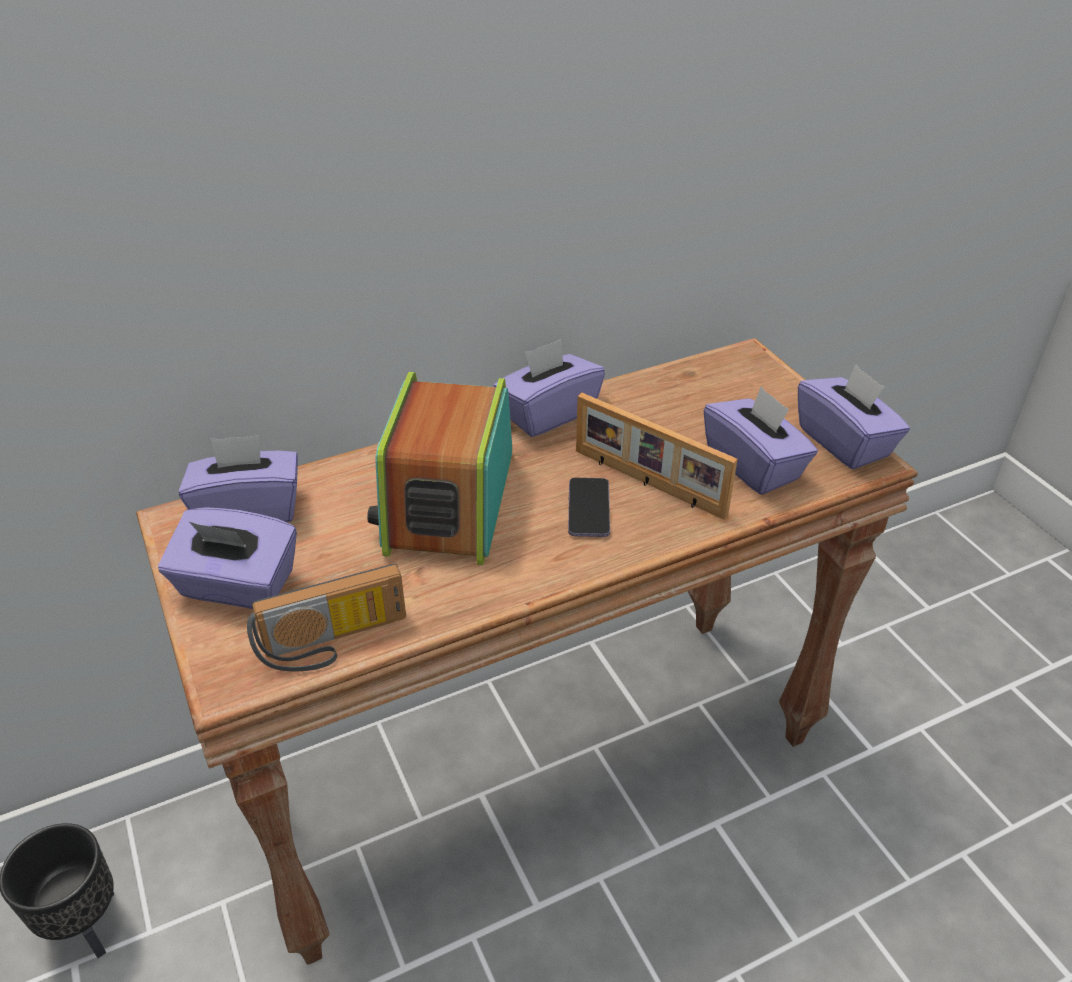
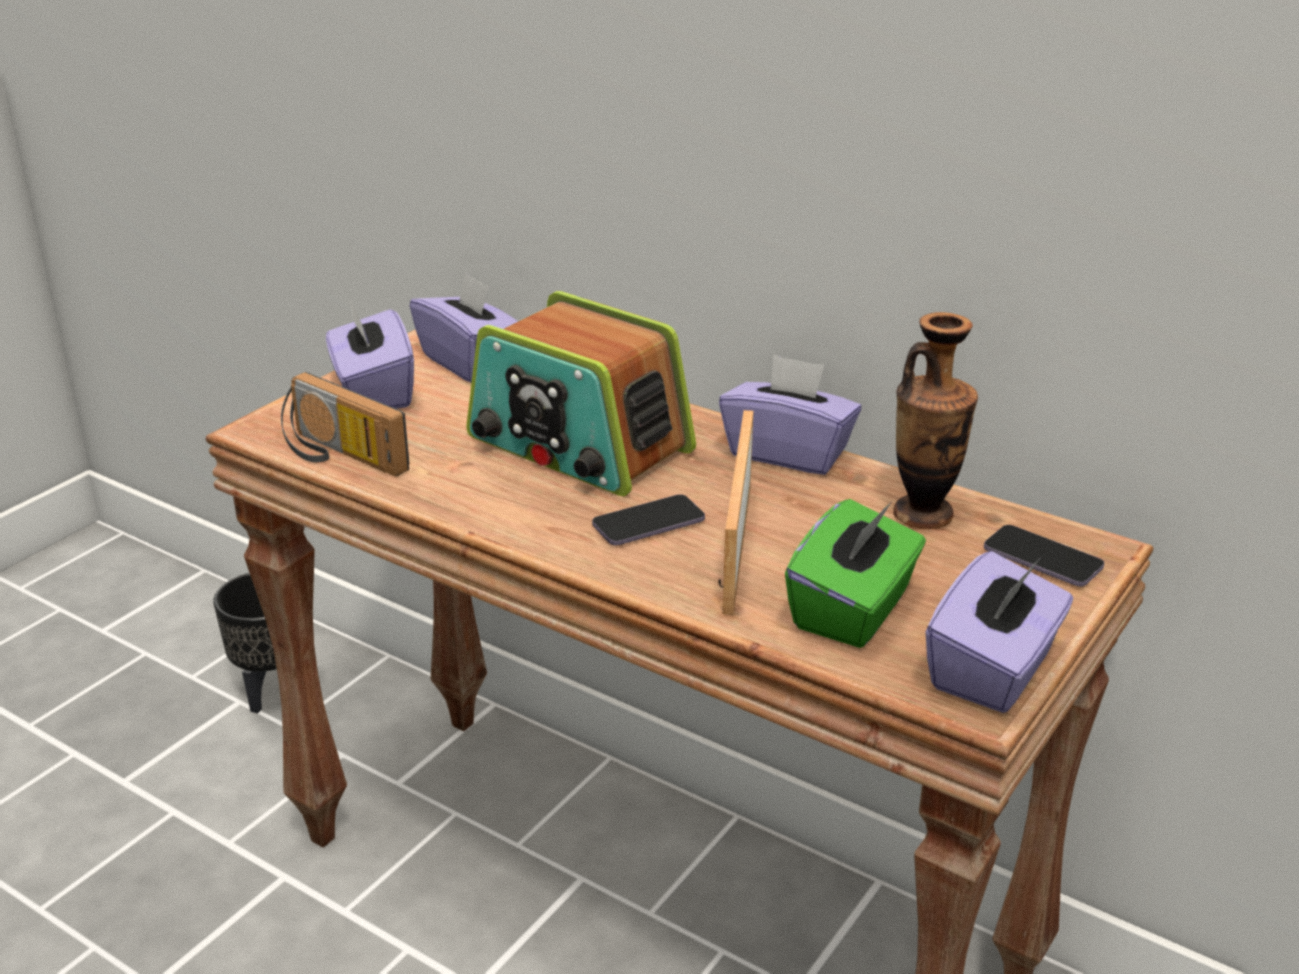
camera: 60 degrees right, 10 degrees down
(448, 502) = (578, 445): radio -> radio turned 120 degrees counterclockwise
(667, 395) = (923, 514): none -> vase
(746, 377) = (1042, 559): none -> phone
(754, 465) = (853, 610): purple tissue box -> green tissue box

